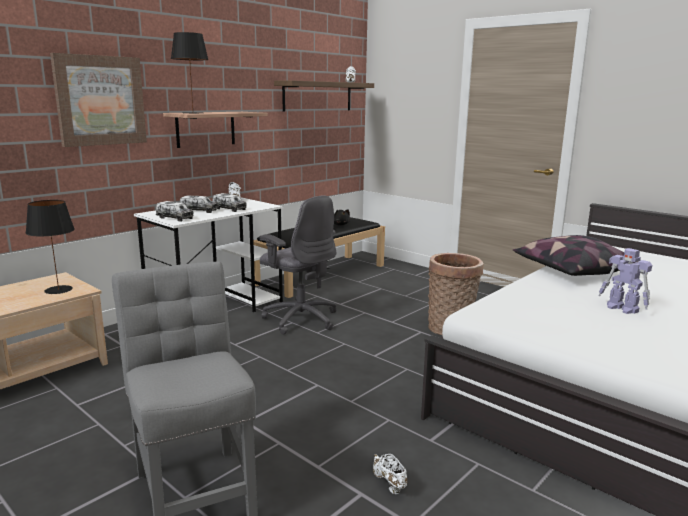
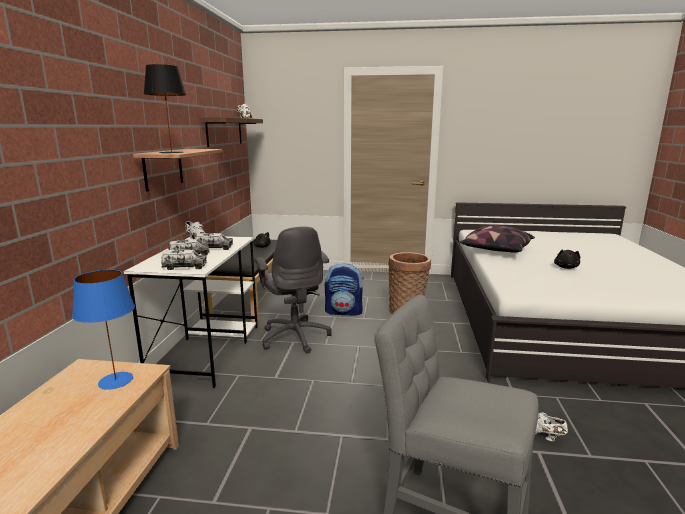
camera: 35 degrees left, 0 degrees up
(58, 290) = (115, 381): black table lamp -> blue table lamp
(100, 100) = (82, 142): picture -> none
(300, 319) = (295, 337): grey office chair -> grey office chair turned 60 degrees clockwise
(381, 311) = (344, 312): none -> backpack
(622, 309) = (566, 267): toy robot -> black plush toy

